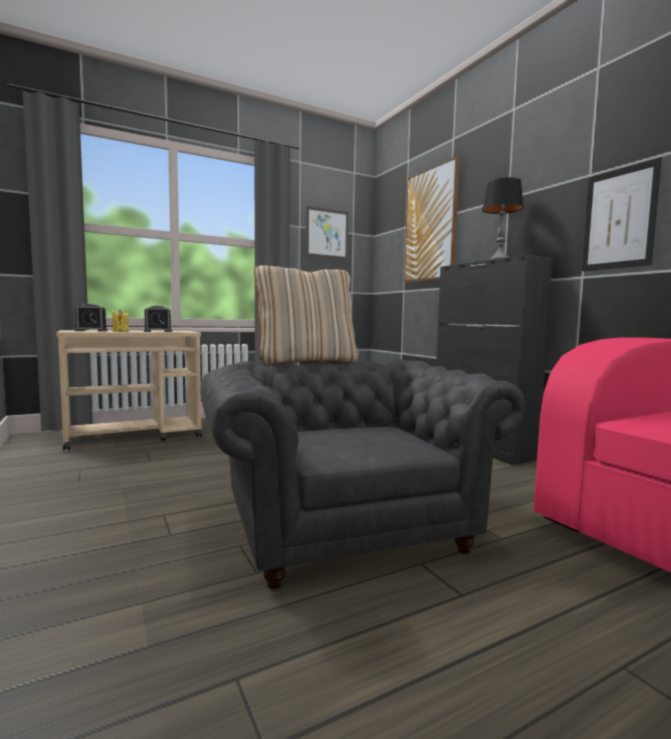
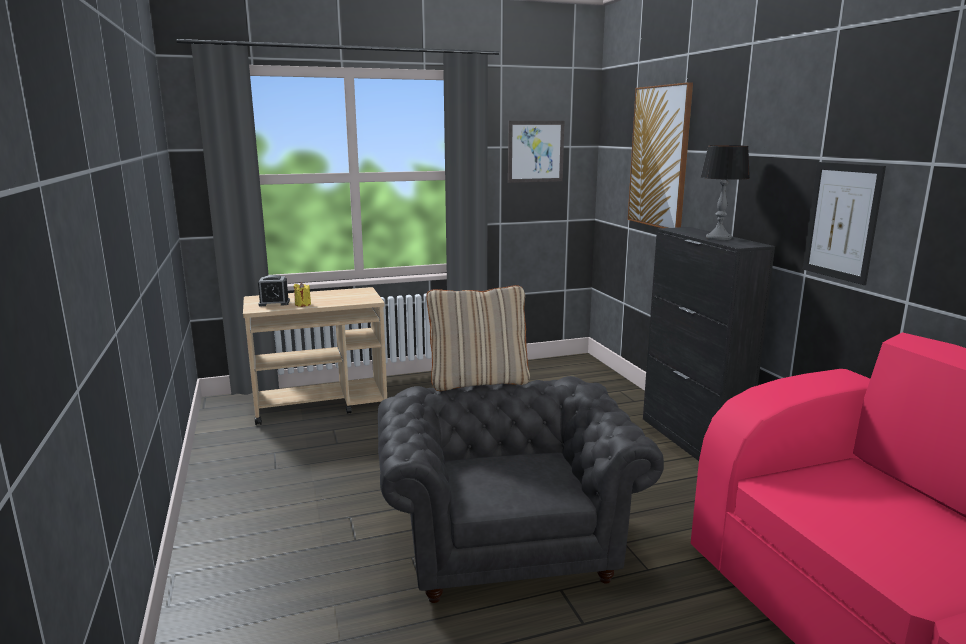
camera: 10 degrees right, 10 degrees up
(157, 331) = (339, 301): alarm clock -> none

